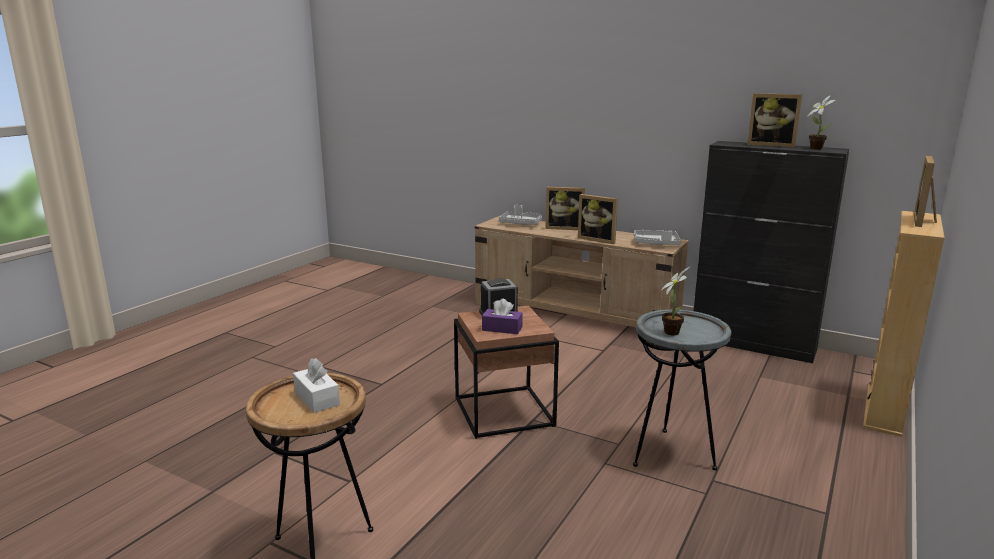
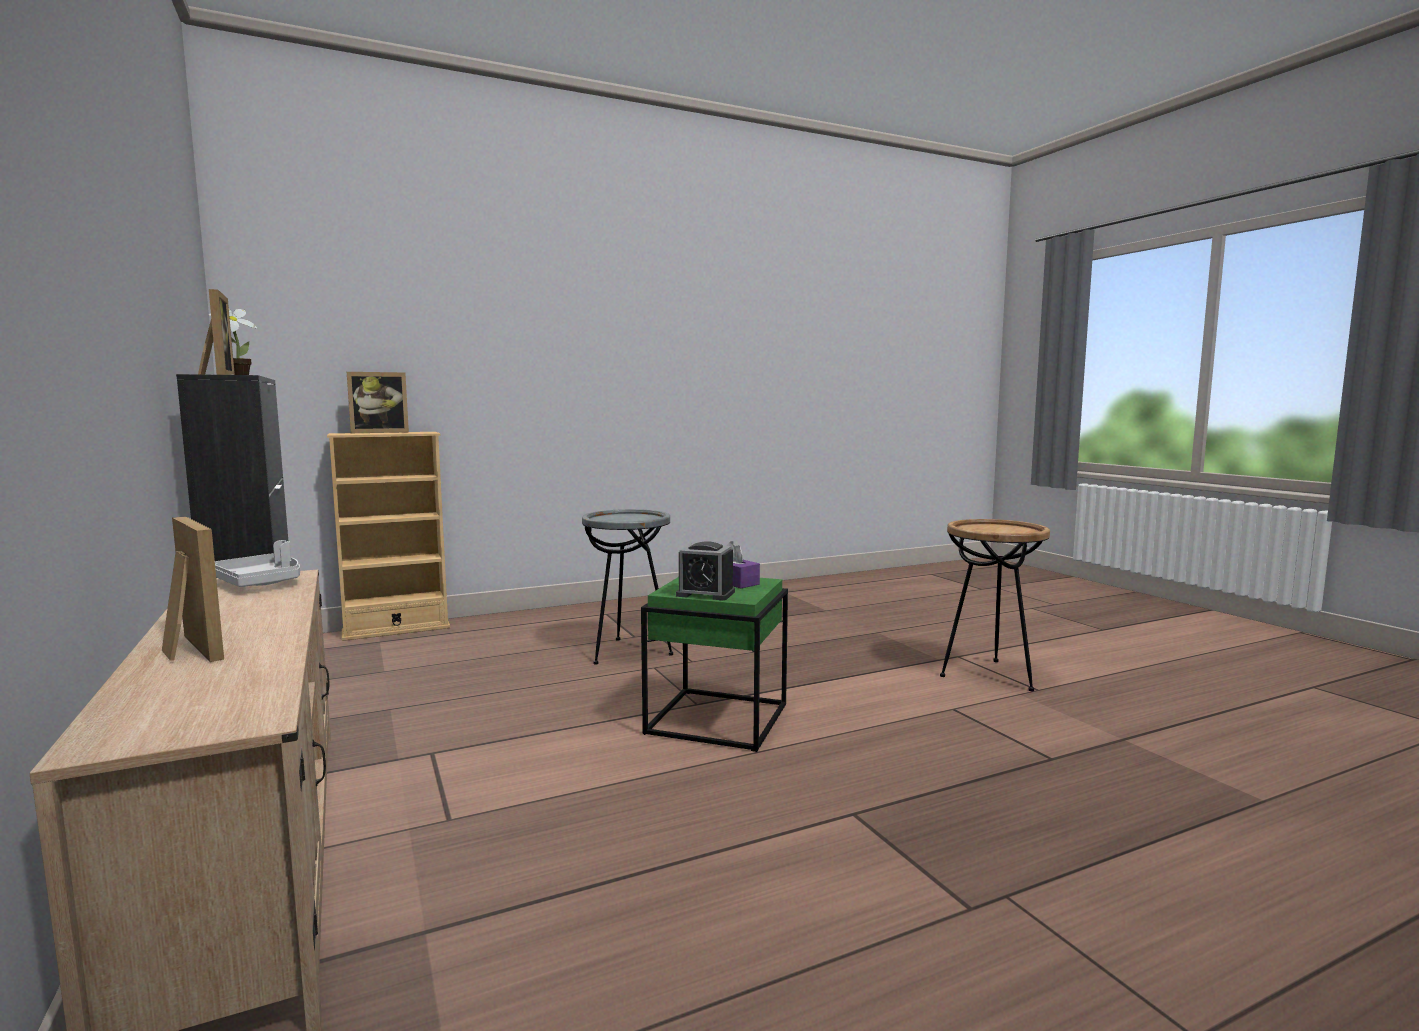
camera: 145 degrees left, 10 degrees down
(317, 398) = (988, 529): white tissue box -> none
(503, 412) = (719, 719): brown side table -> green side table
(520, 223) = (184, 695): grey tray -> none
(598, 239) = (281, 608): picture frame -> none
(672, 331) = (640, 518): potted plant -> none

